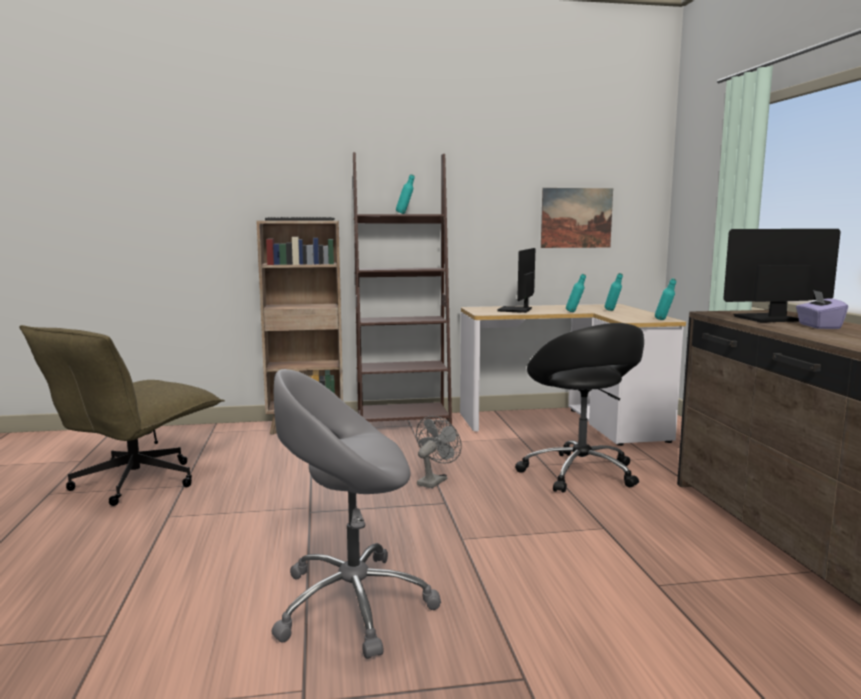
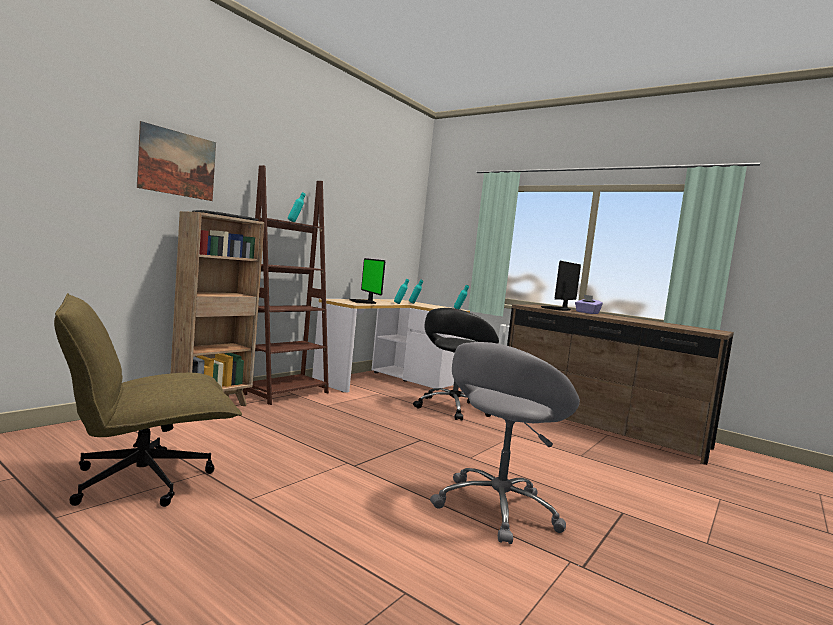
camera: 45 degrees left, 5 degrees down
(137, 481) = (144, 480): beige office chair -> beige office chair turned 75 degrees clockwise
(434, 480) = (387, 428): grey fan -> none
(576, 218) = (381, 240): picture -> picture (178, 163)
(581, 474) = (451, 409): black office chair -> black office chair turned 90 degrees clockwise

